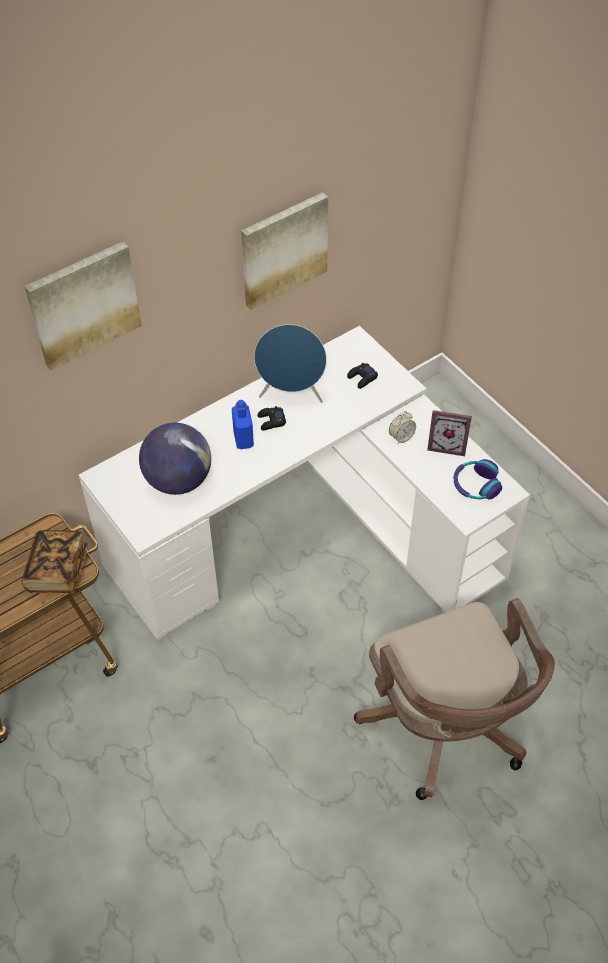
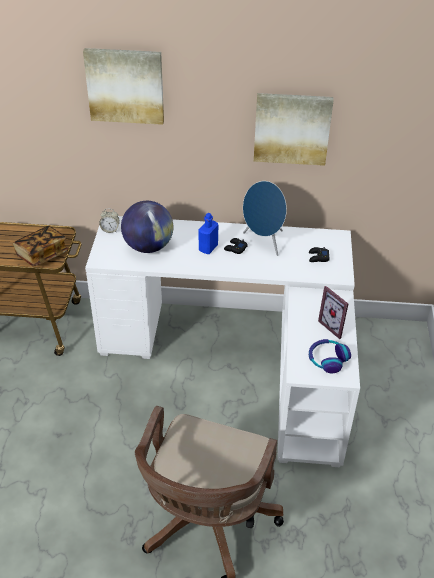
camera: 40 degrees right, 10 degrees down
(401, 437) = (309, 304): alarm clock -> alarm clock (110, 230)

